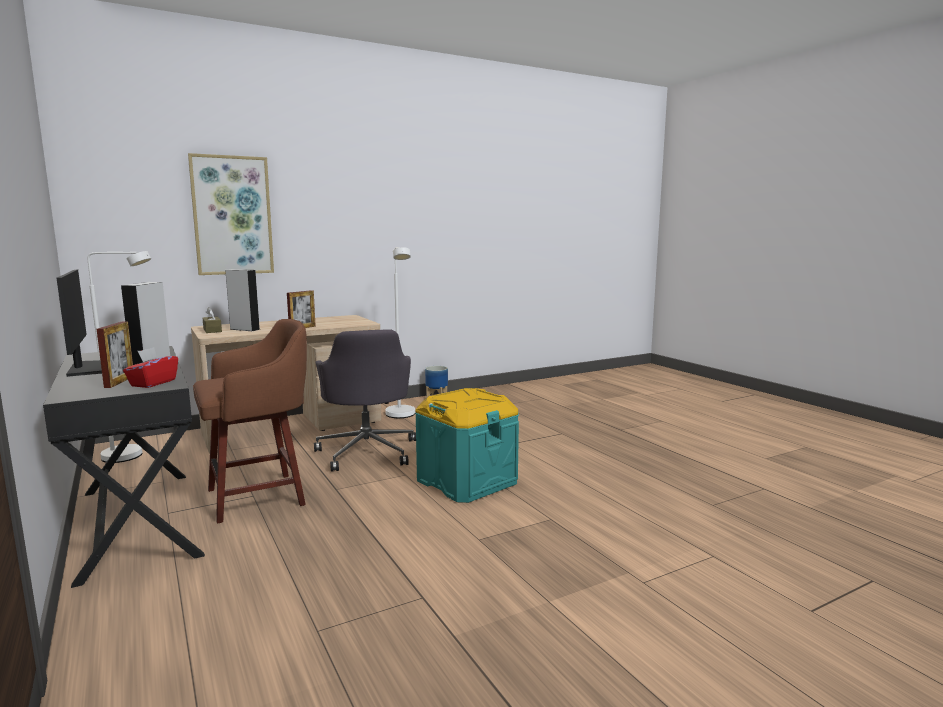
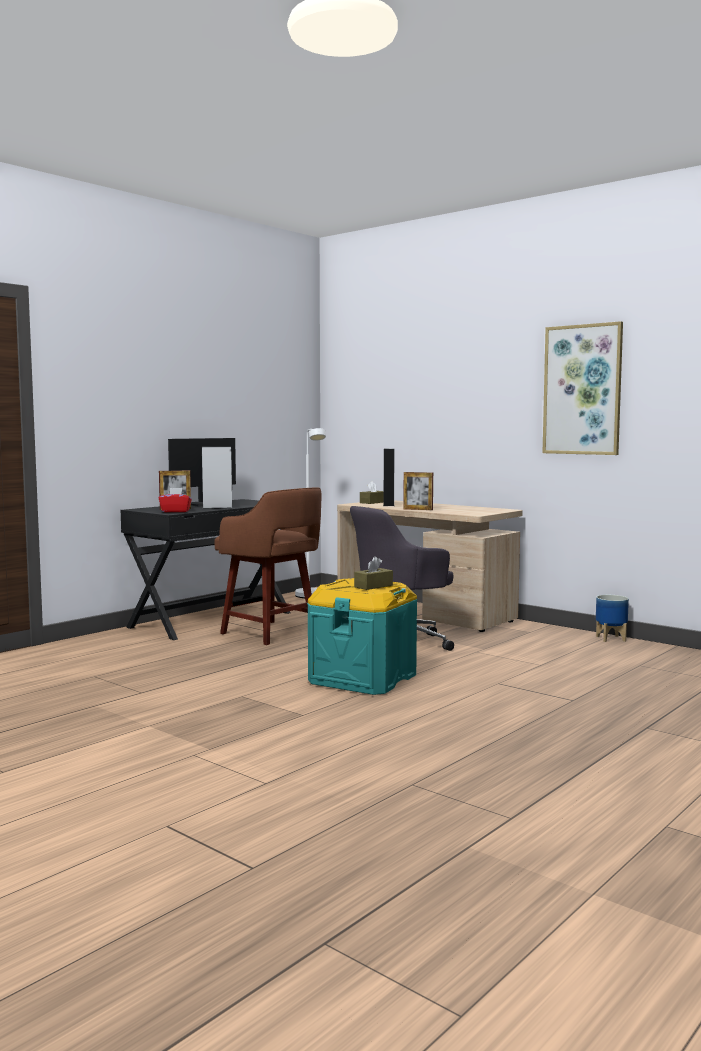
camera: 70 degrees right, 5 degrees down
(232, 215) = (425, 398): picture -> picture (582, 390)
(401, 416) = (517, 637): white floor lamp -> none
(475, 396) = (373, 586): none -> brown tissue box

